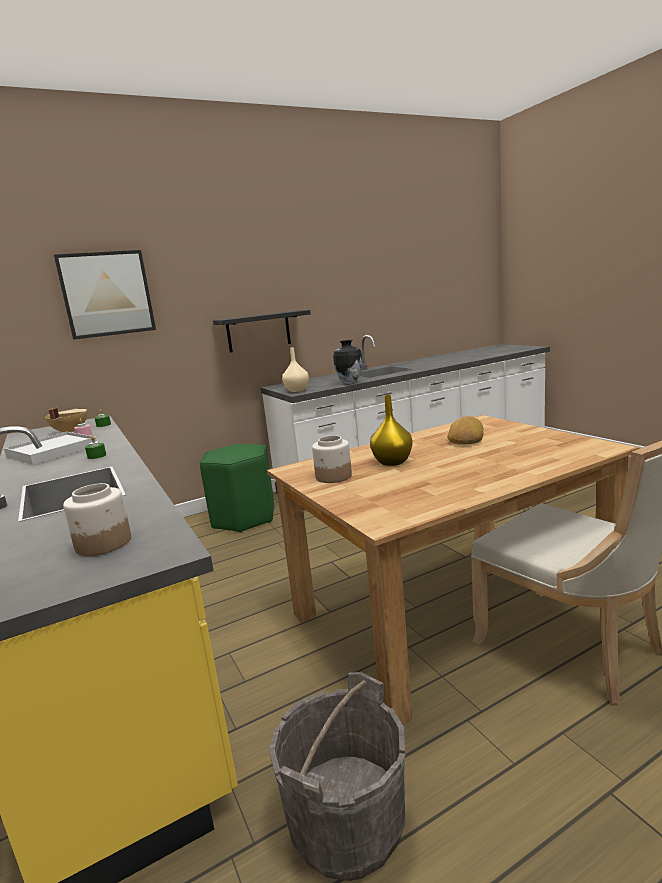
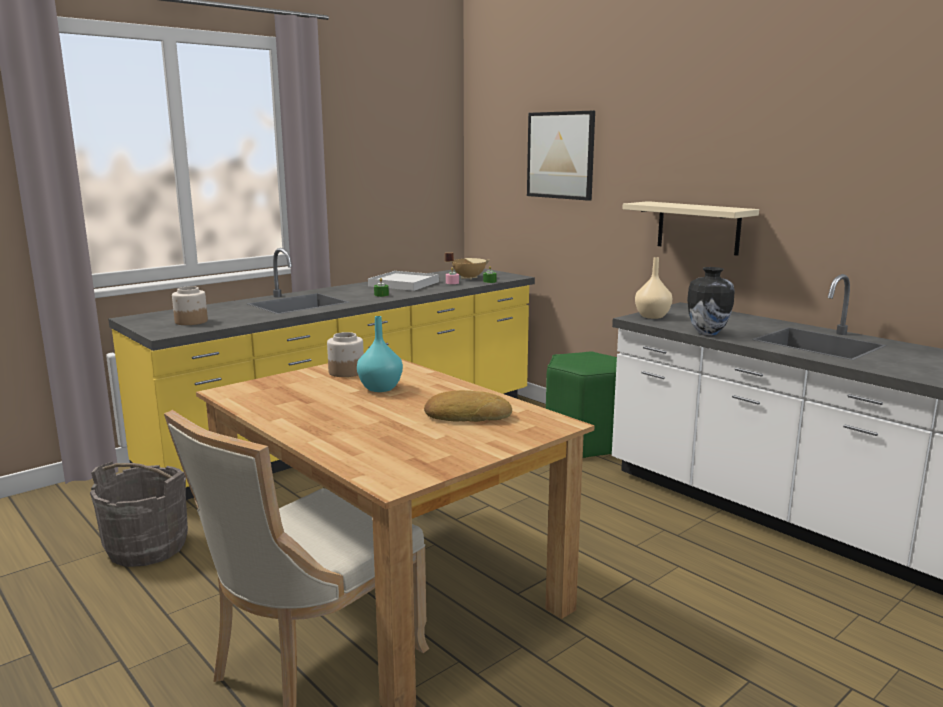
camera: 75 degrees right, 0 degrees up
(258, 331) = (698, 227): black shelf -> beige shelf
(393, 462) = (379, 388): yellow vase -> turquoise vase

